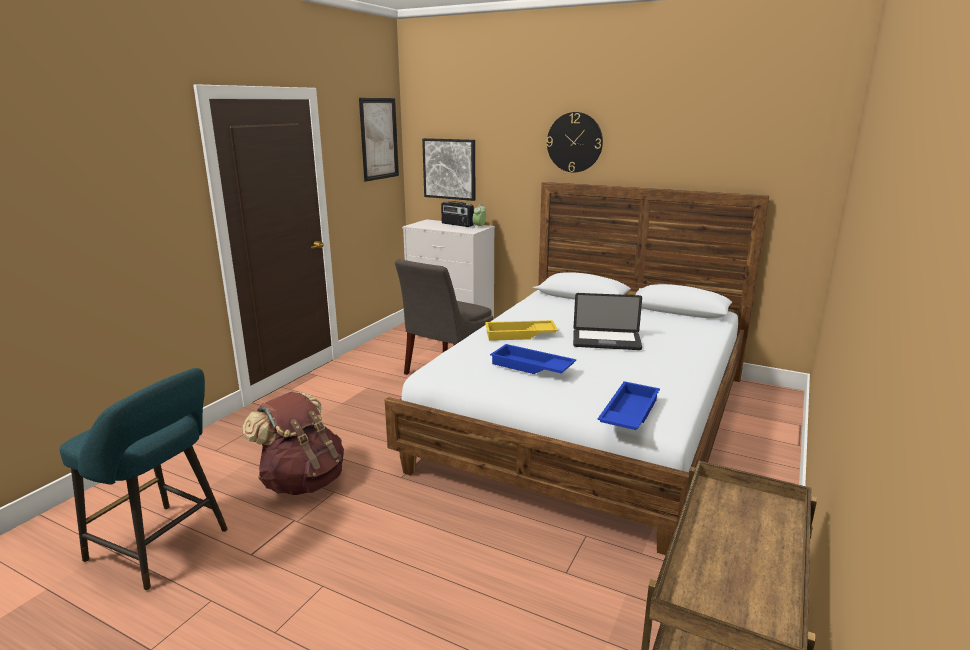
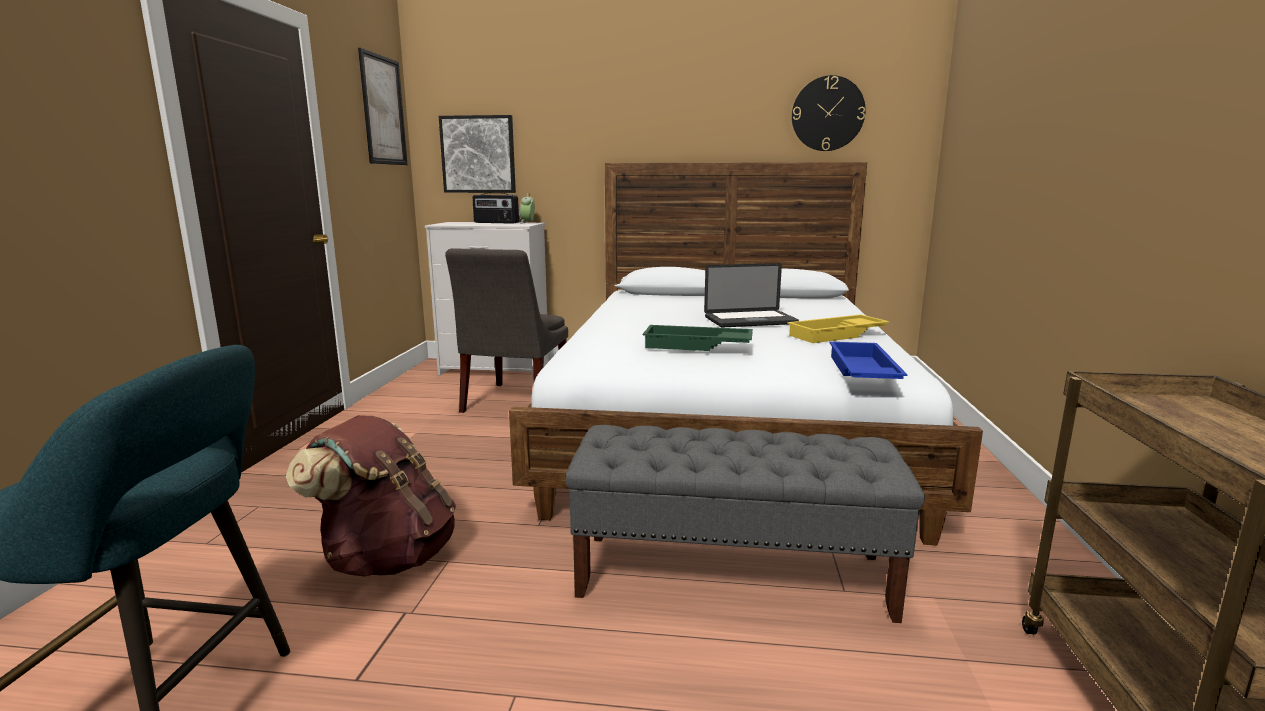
camera: 20 degrees left, 5 degrees down
(499, 543) = (733, 575): none -> grey bench
(520, 335) = (644, 324): yellow tray -> yellow tray (837, 335)
(531, 367) = (696, 346): blue tray -> green tray
(574, 142) = (642, 113): wall clock -> wall clock (827, 114)

